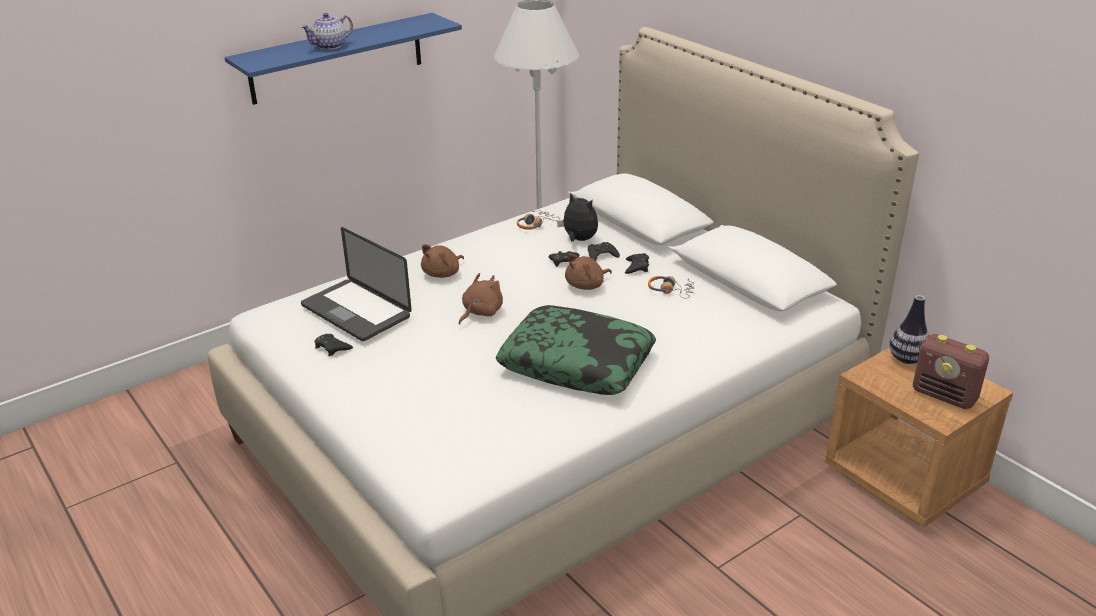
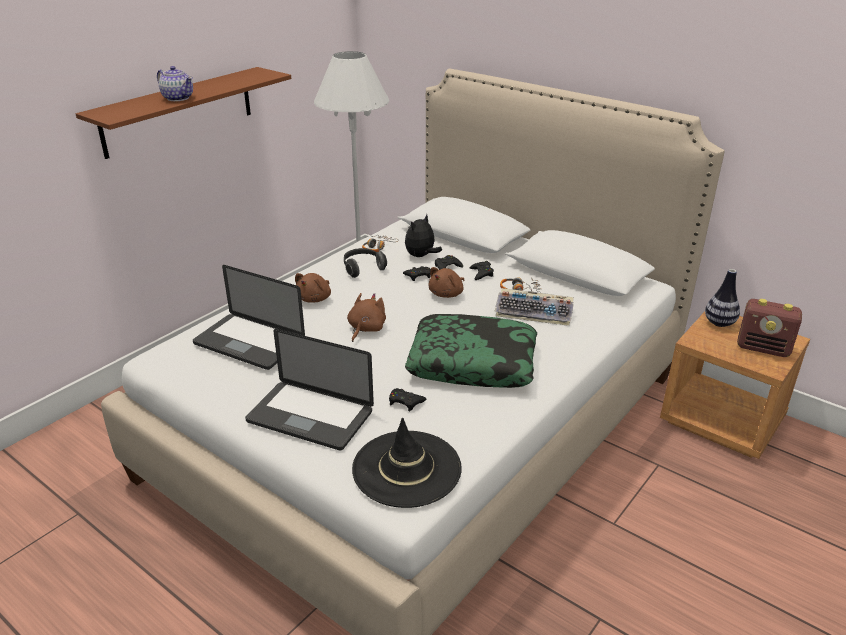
camera: 15 degrees left, 0 degrees up
(330, 46) = (178, 98): teapot -> teapot turned 90 degrees counterclockwise
(332, 347) = (239, 379): black game controller -> black game controller (405, 402)
(337, 58) = (178, 111): blue shelf -> brown shelf
(384, 394) = (310, 416): none -> laptop
(456, 459) = (407, 469): none -> black hat
(508, 246) = (362, 268): none -> headphones
(578, 240) = (421, 256): plush toy -> plush toy turned 75 degrees counterclockwise
(674, 318) = (535, 312): none -> keyboard

